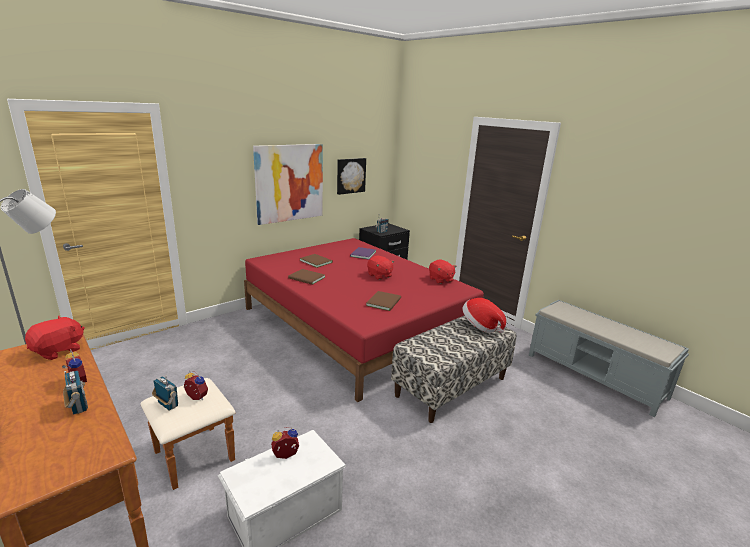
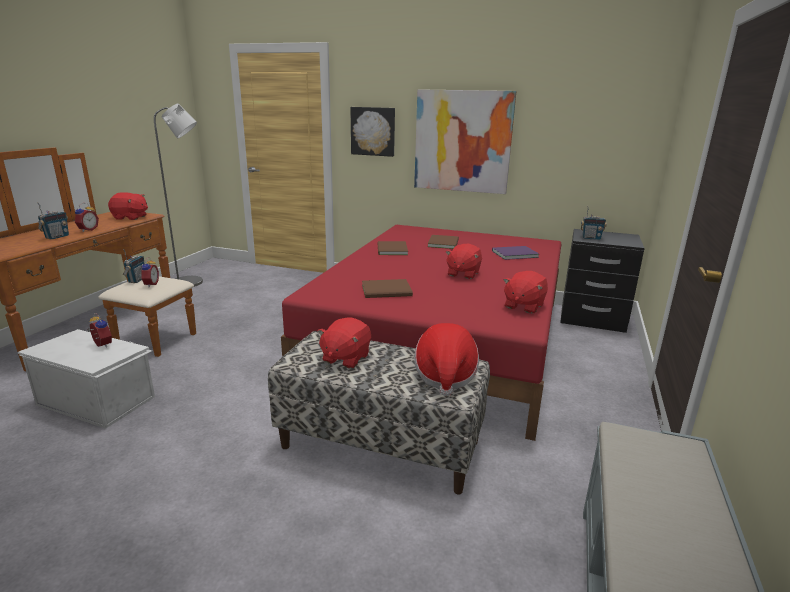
camera: 60 degrees right, 0 degrees up
(350, 175) = (566, 143): picture -> picture (373, 131)
(442, 345) = (345, 358): none -> red plush toy

